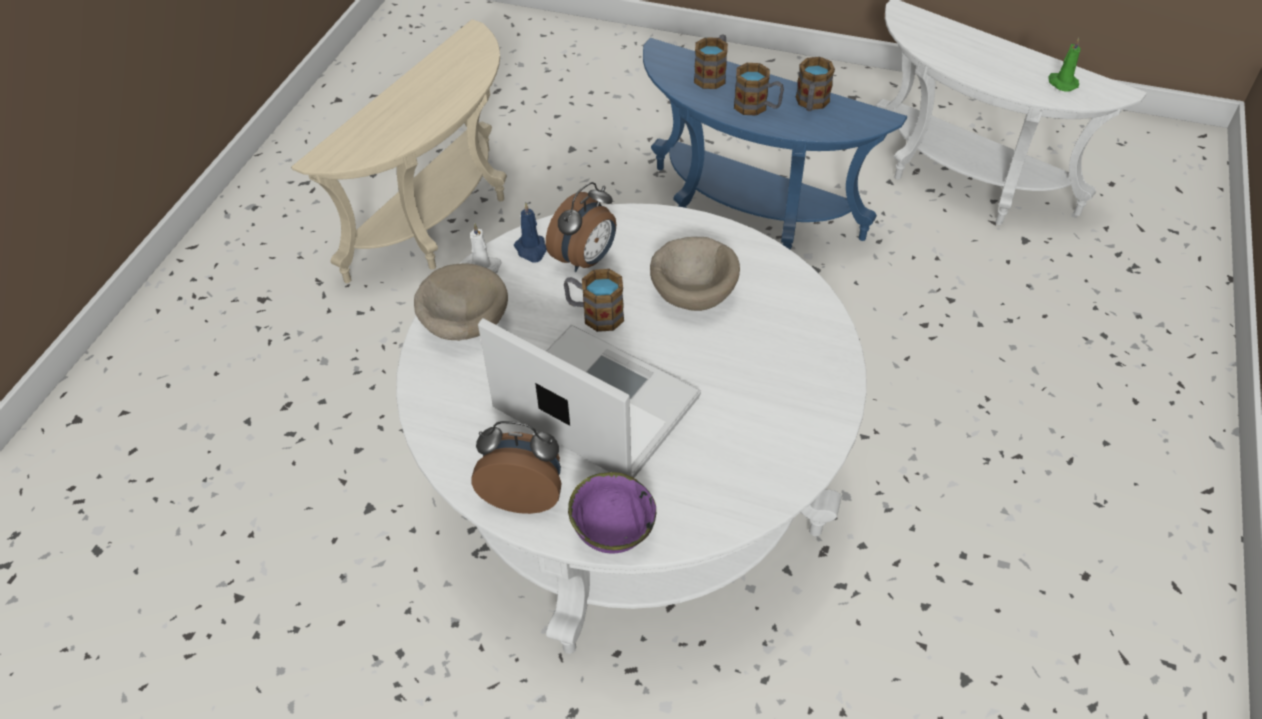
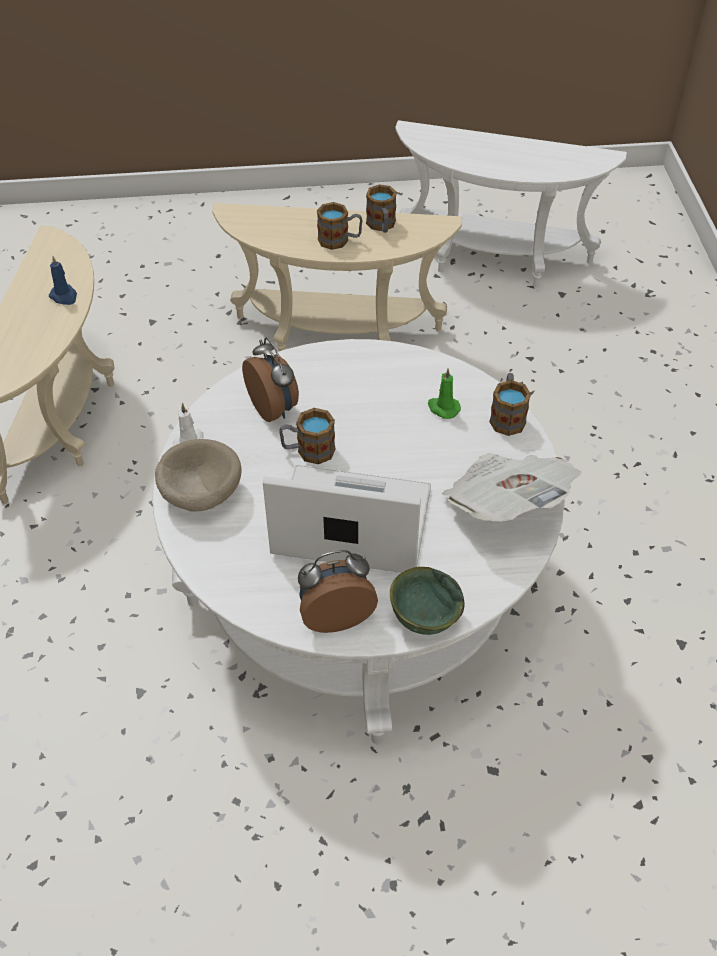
camera: 25 degrees left, 0 degrees up
(531, 250) = (222, 414): blue candle -> blue candle (64, 296)
(586, 260) = (274, 408): alarm clock -> alarm clock turned 45 degrees counterclockwise
(612, 532) = (423, 618): purple bowl -> green bowl
(694, 292) = (379, 407): beige bowl -> none
(713, 75) = (287, 222): mug -> mug (507, 416)
(746, 218) = (336, 339): blue side table -> beige side table
(773, 441) = (505, 504): none -> newspaper
(1061, 83) = (563, 160): green candle -> green candle (443, 408)

